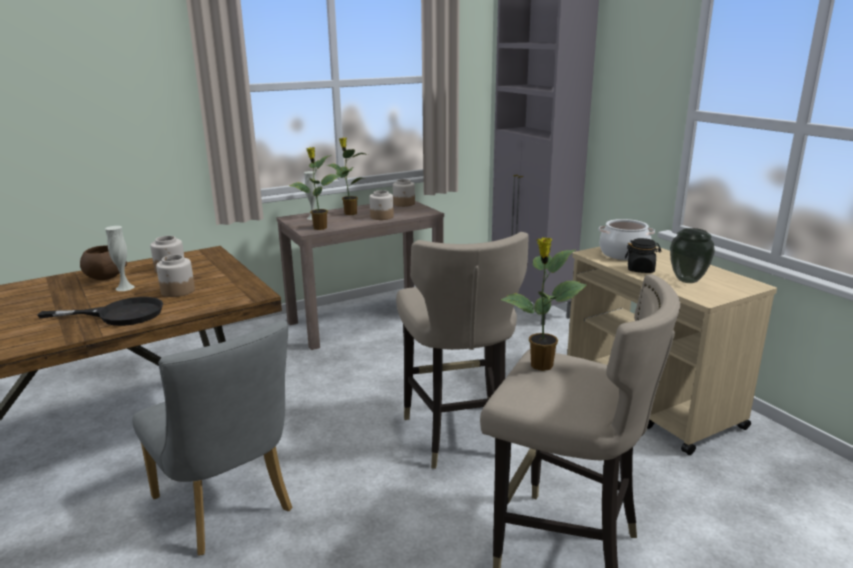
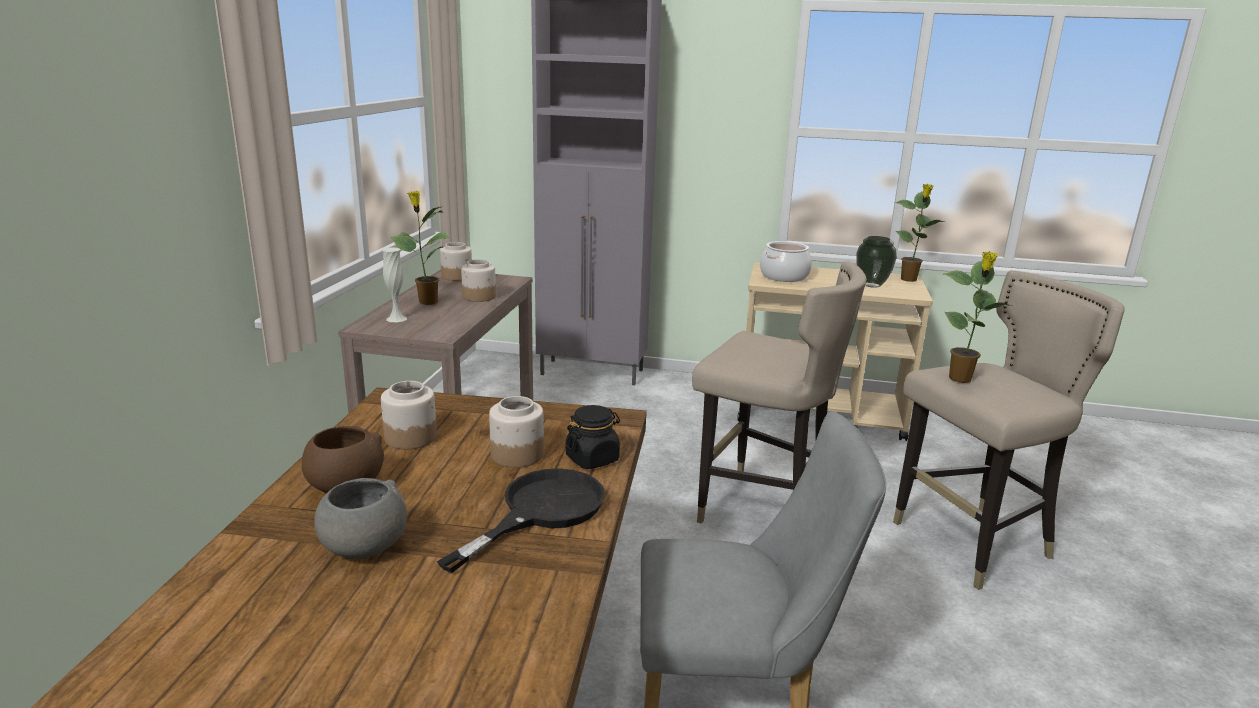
camera: 50 degrees left, 0 degrees up
(52, 299) = (363, 547): none -> grey bowl
(125, 288) = (428, 483): white vase -> none
(319, 228) = (446, 328): potted plant -> potted plant (909, 279)
(641, 269) = (828, 285): black jar -> black jar (592, 459)

